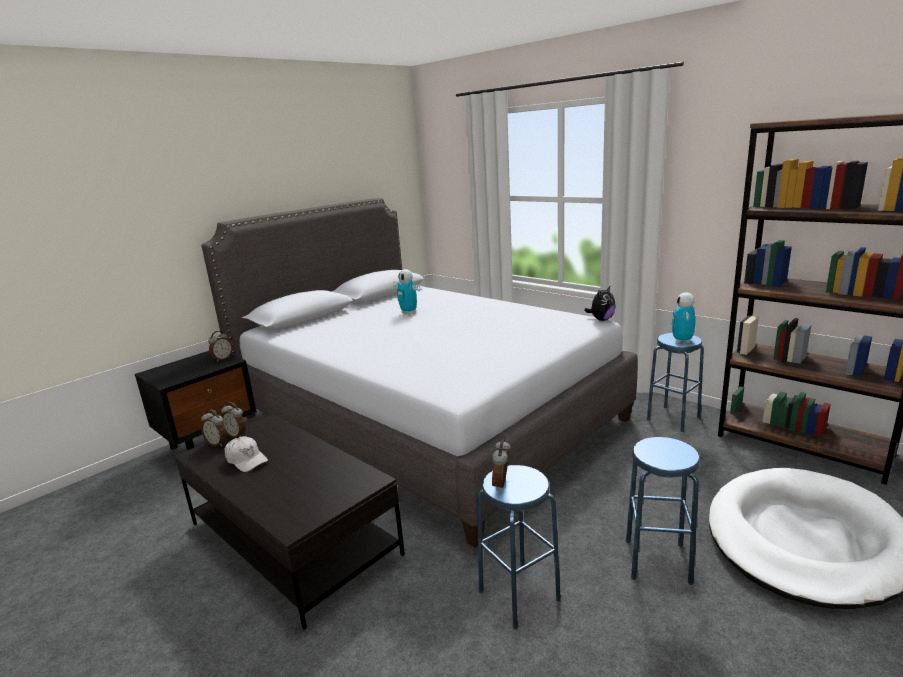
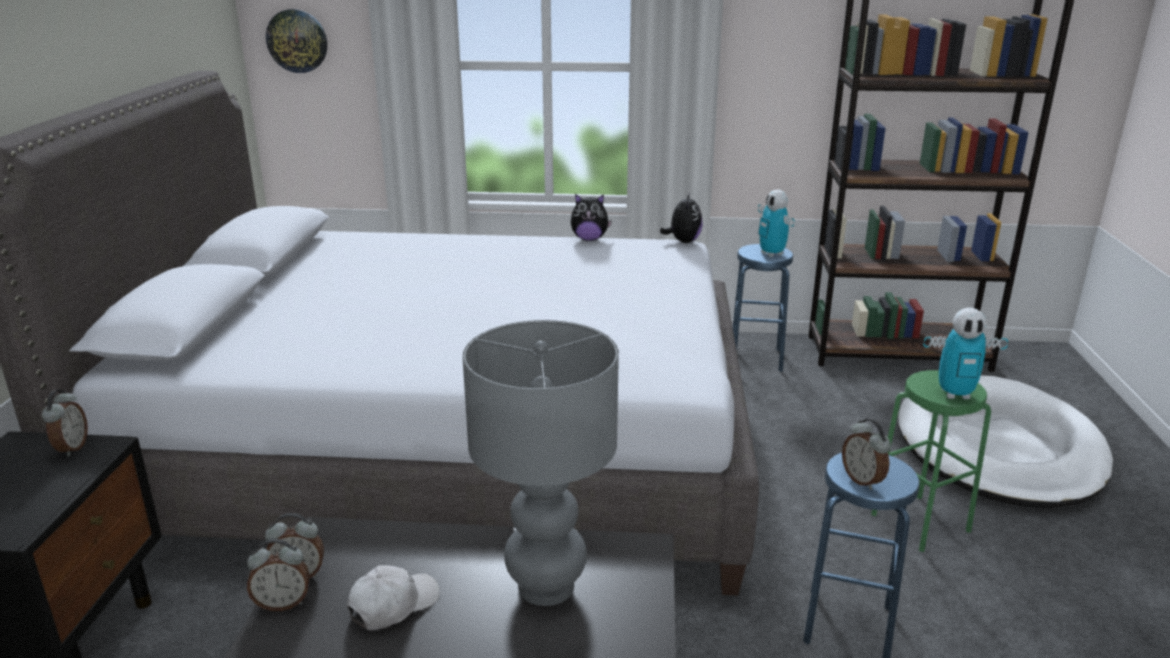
camera: 40 degrees left, 5 degrees up
(246, 460) = (393, 605): white cap -> white cap turned 45 degrees counterclockwise
(306, 478) = (545, 587): none -> grey table lamp
(409, 312) = (384, 279): toy robot -> toy robot (955, 394)
(442, 184) = (297, 41): none -> wall clock
(545, 309) = (589, 239): none -> plush toy
(657, 561) = (920, 522): blue stool -> green stool

